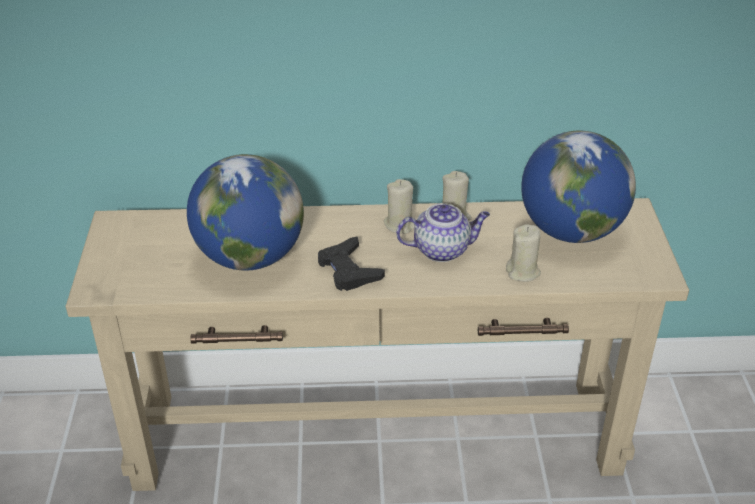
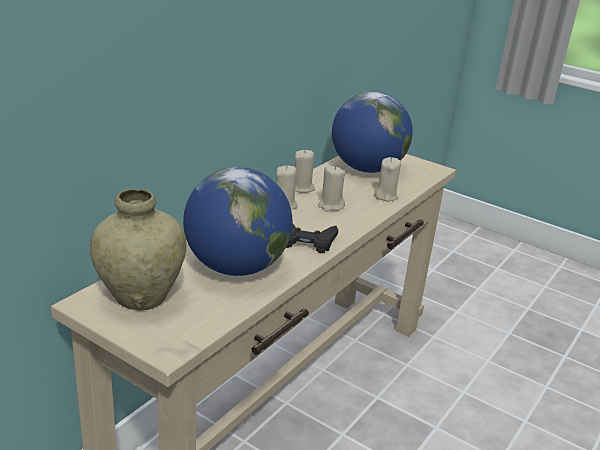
camera: 55 degrees left, 10 degrees down
(149, 239) = (140, 297): none -> beige vase
(442, 250) = (330, 206): teapot -> beige candle

